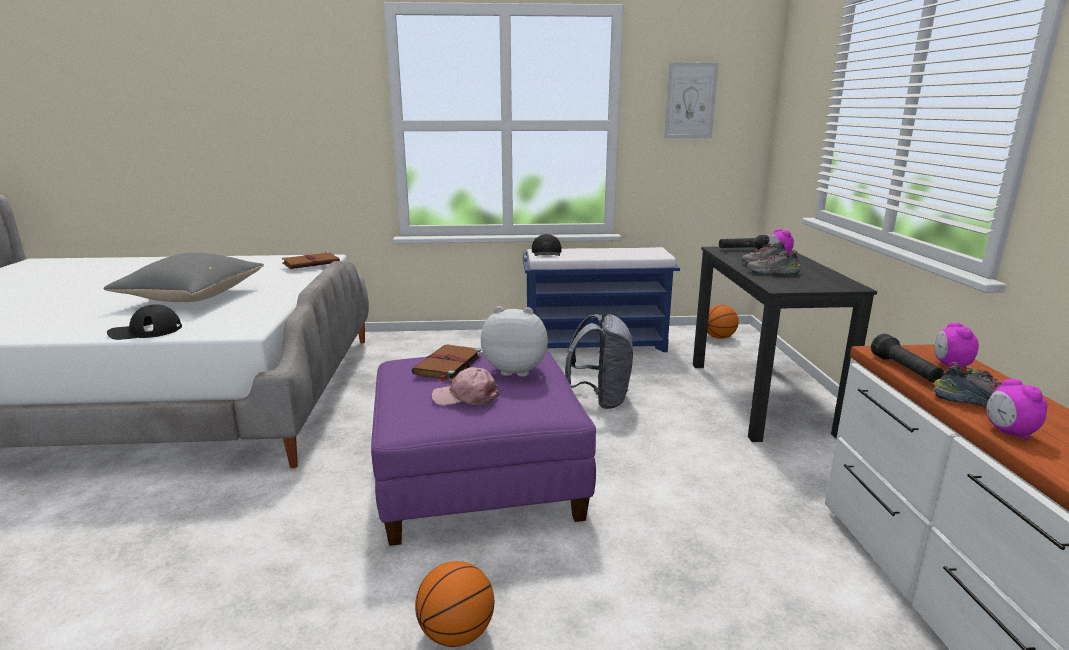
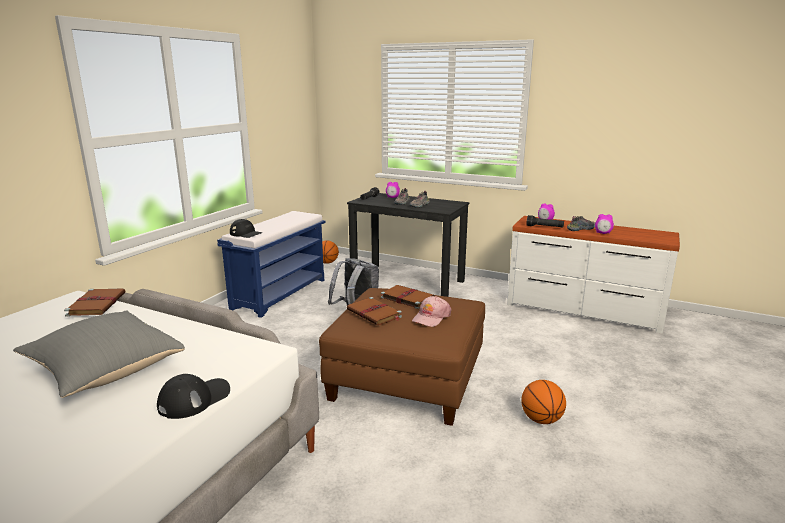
camera: 60 degrees left, 0 degrees up
(145, 331) = (194, 399): black cap -> black cap turned 150 degrees counterclockwise
(479, 479) = (407, 378): purple ottoman -> brown ottoman
(516, 370) = (406, 298): plush toy -> brown book
(690, 101) = (280, 105): picture -> none

